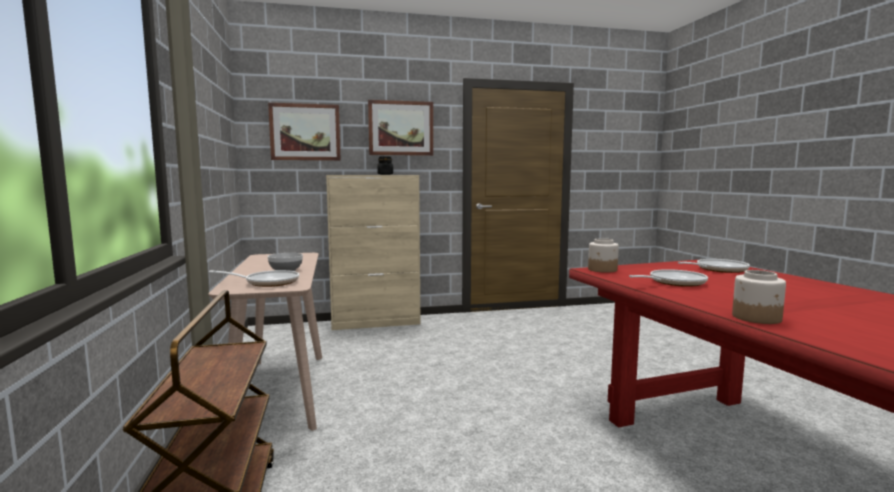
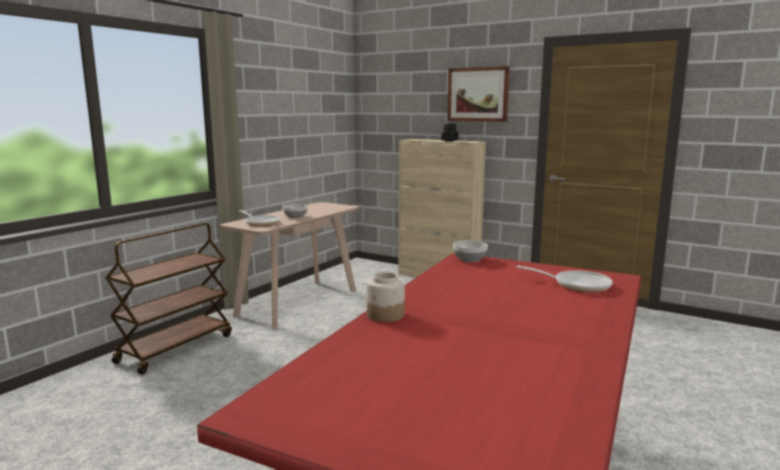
camera: 45 degrees right, 5 degrees up
(305, 132) = (400, 100): picture -> none
(602, 270) = (469, 259): jar -> bowl
(673, 282) = (468, 282): frying pan -> none

